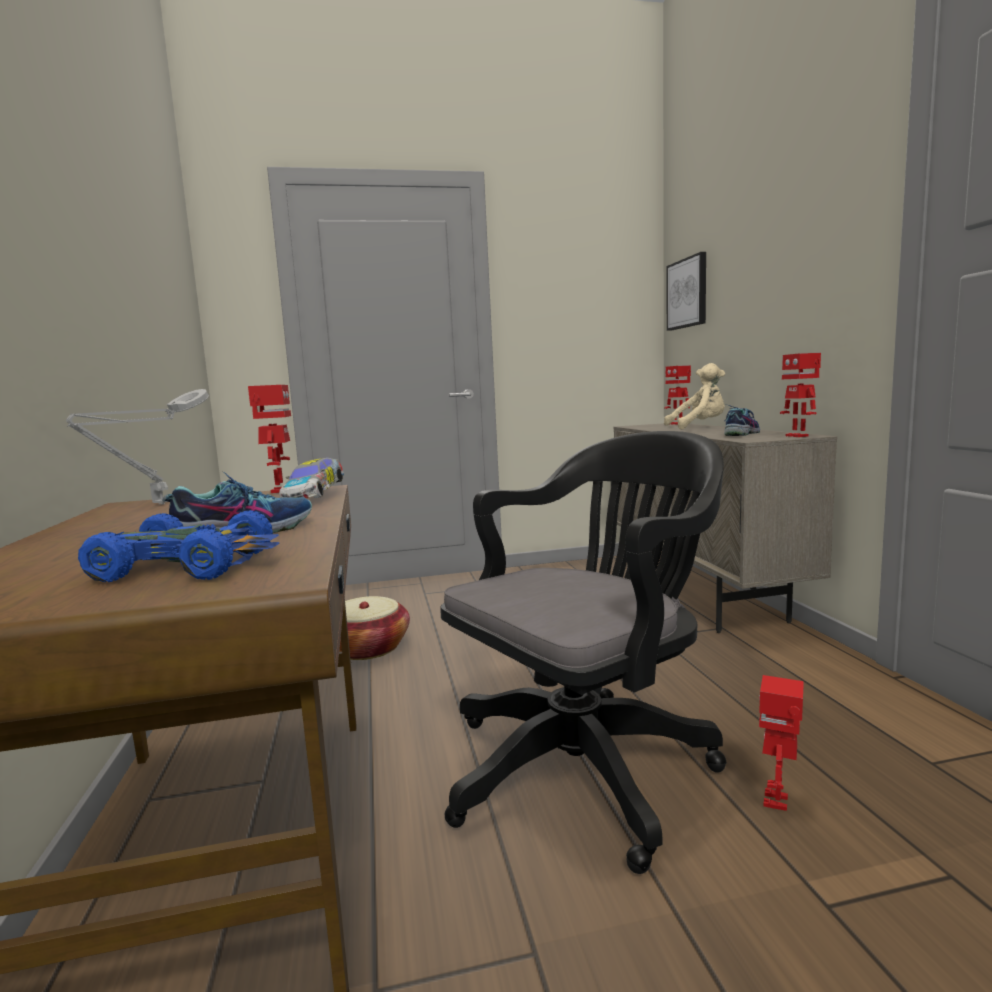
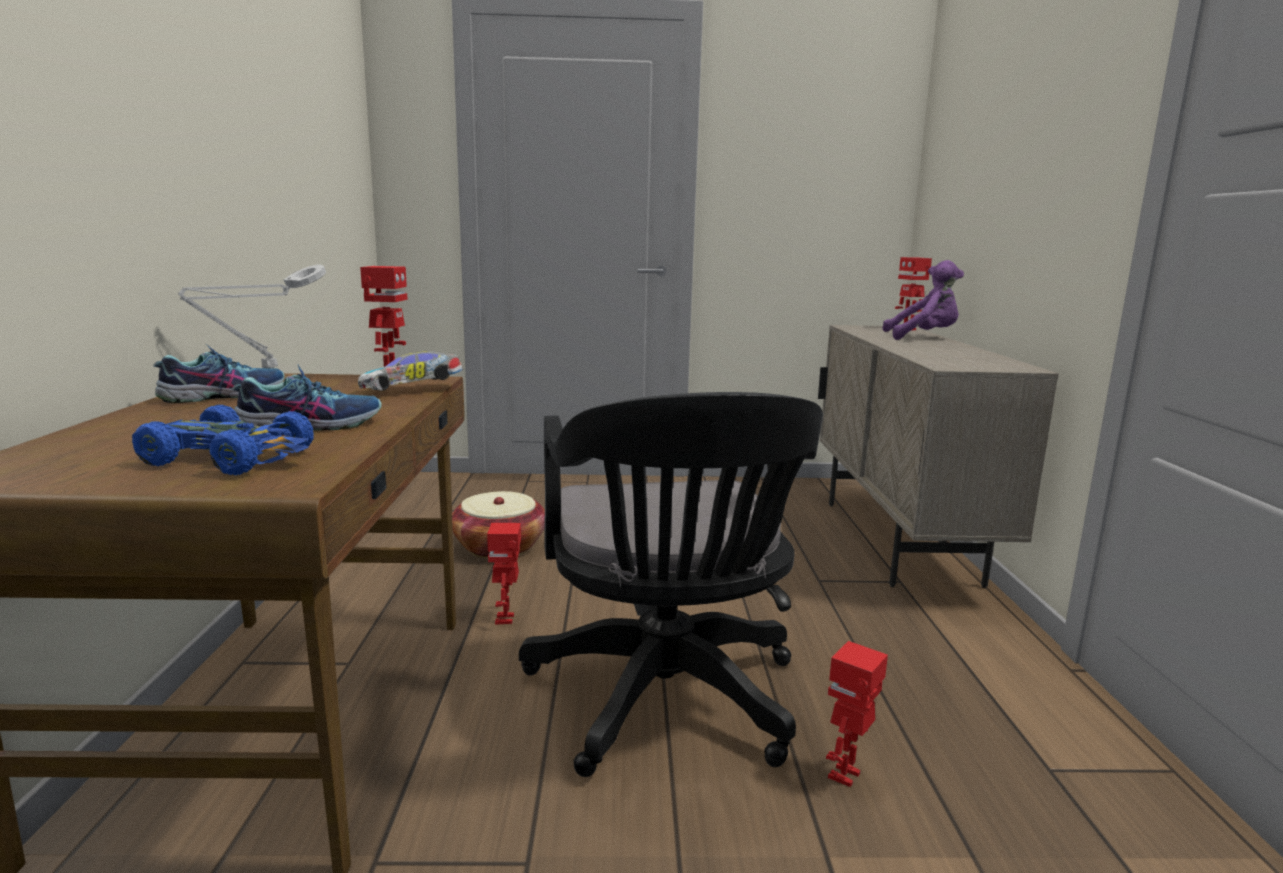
camera: 10 degrees right, 5 degrees up
(315, 497) = (414, 390): toy car -> toy car turned 45 degrees clockwise
(588, 764) = (667, 703): black office chair -> black office chair turned 105 degrees clockwise
(687, 293) = (942, 166): picture -> none
(699, 427) = (923, 337): beige plush toy -> purple plush toy
(740, 433) = (952, 355): shoe -> shoe (224, 395)
(798, 436) = (1011, 367): toy robot -> toy robot (506, 619)

